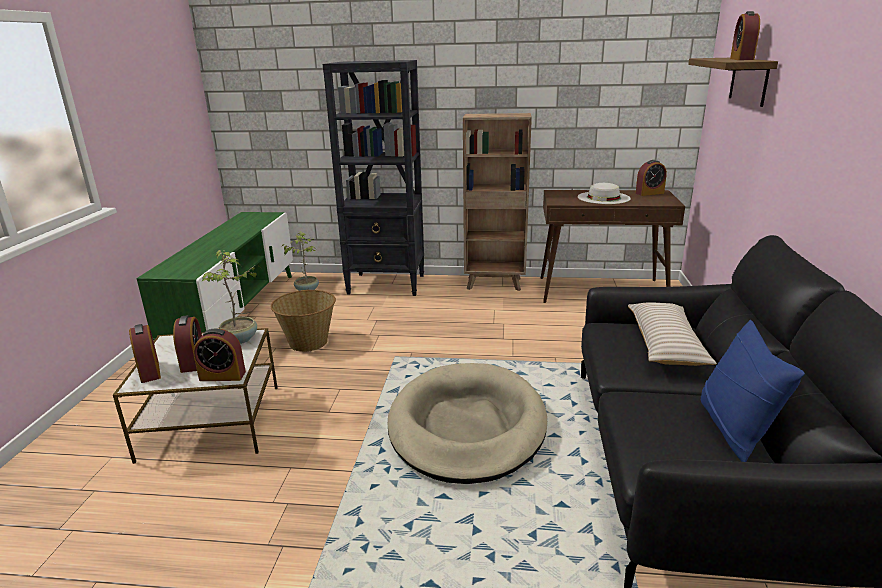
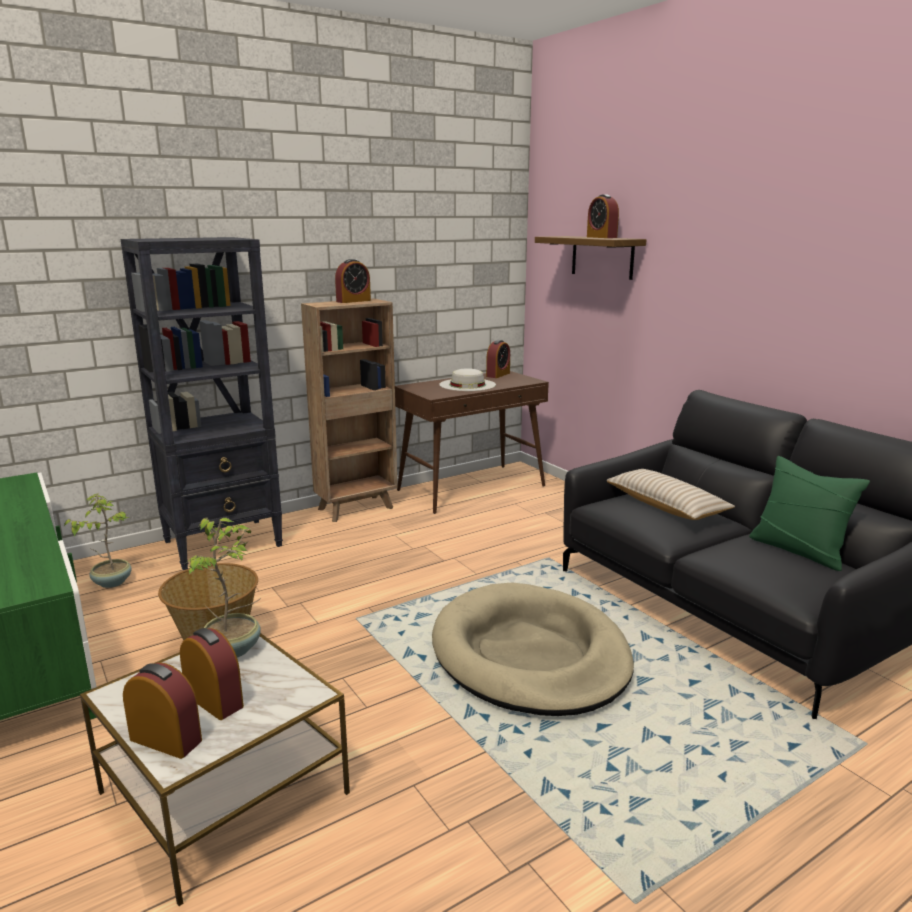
camera: 40 degrees left, 5 degrees down
(222, 376) = (293, 697): alarm clock -> alarm clock (353, 301)
(734, 428) = (799, 550): blue pillow -> green pillow

